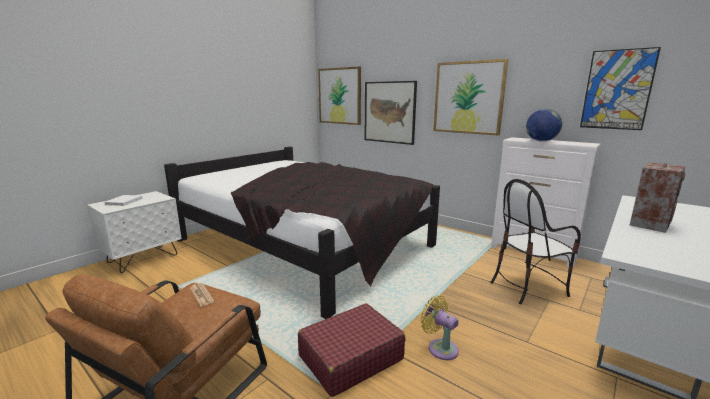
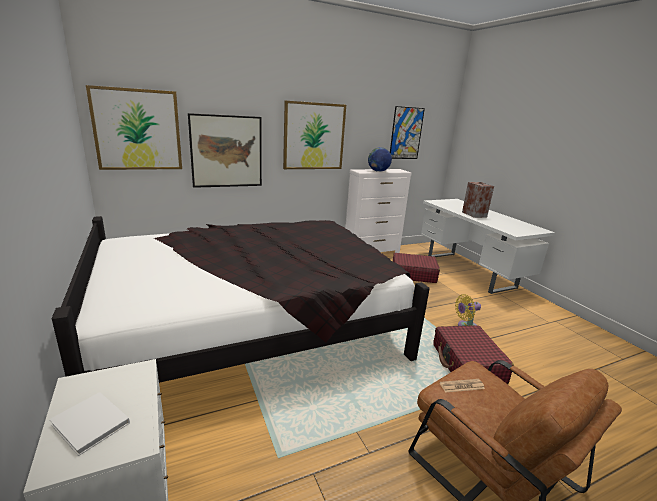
camera: 65 degrees left, 5 degrees up
(527, 287) = (413, 274): chair -> red suitcase

